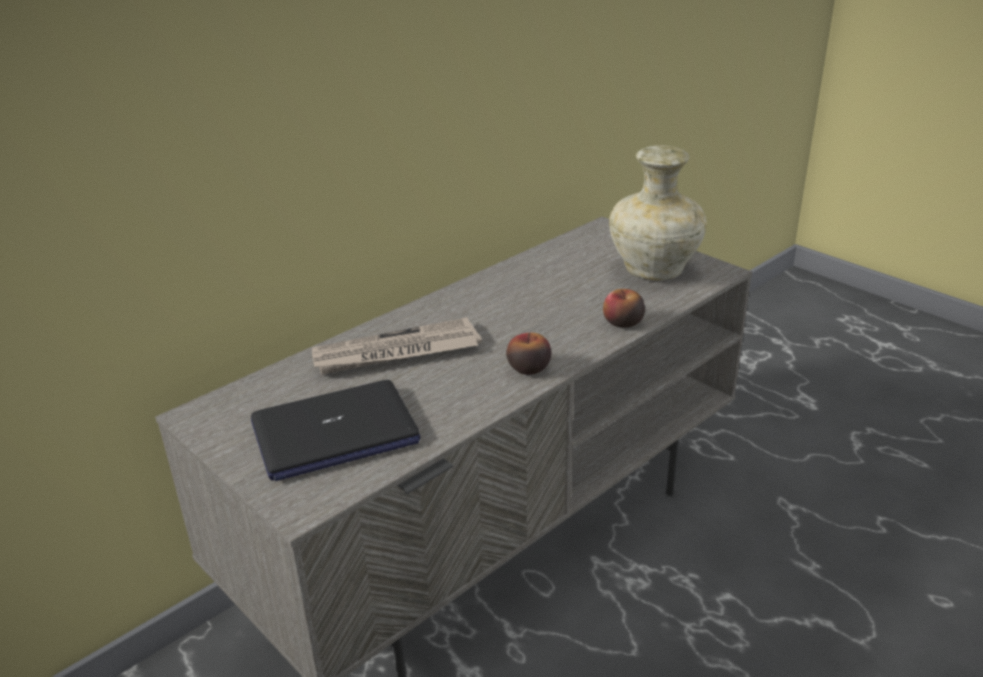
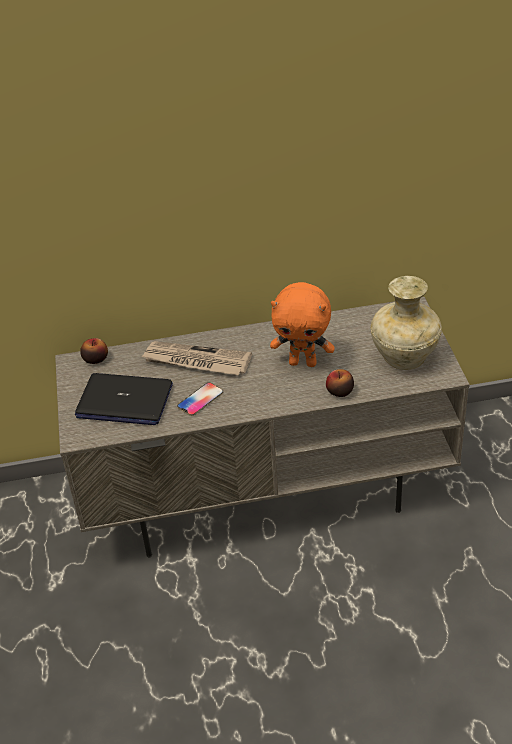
camera: 35 degrees right, 10 degrees up
(451, 391) = (200, 400): none -> phone
(528, 368) = (254, 401): apple -> apple (95, 359)
(542, 310) = (303, 362): none -> orange plush toy

